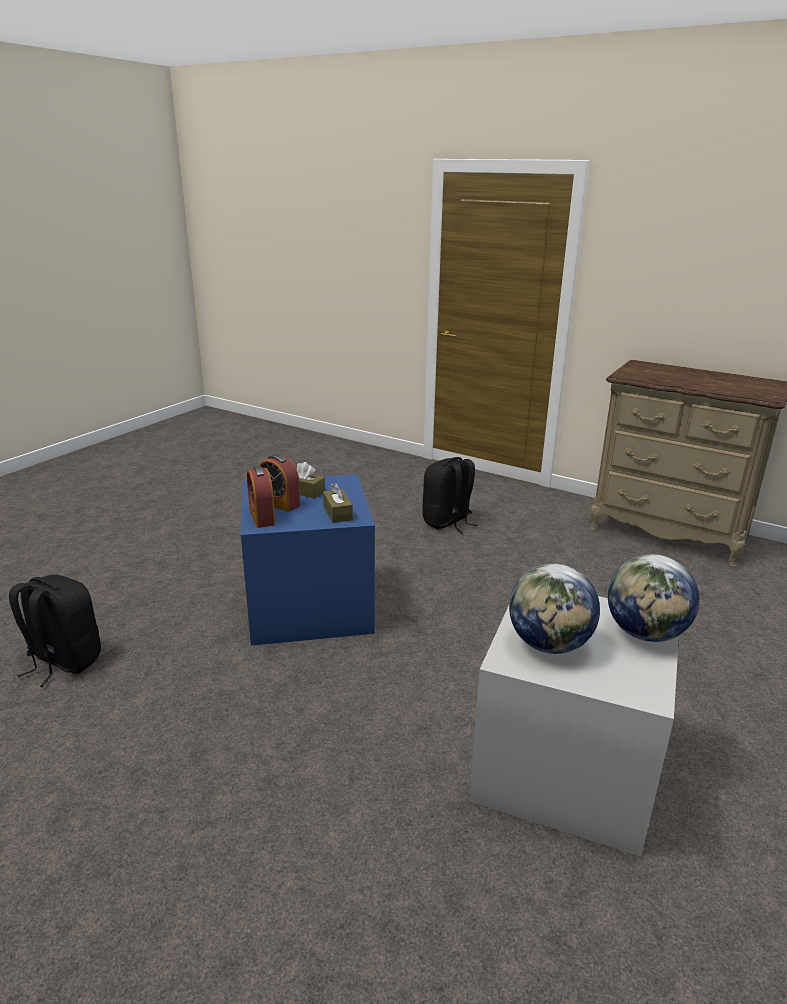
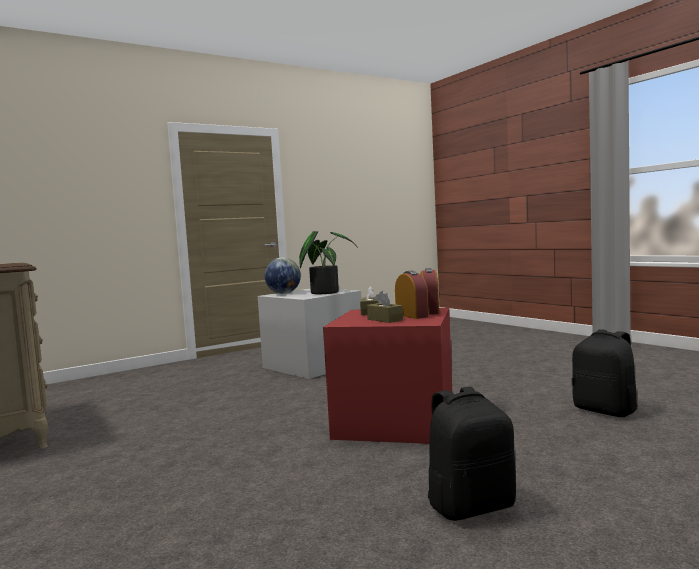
camera: 155 degrees left, 20 degrees down
(311, 606) = (394, 421): blue storage box -> red storage box
(447, 522) = (164, 475): black backpack -> black backpack (471, 506)
(549, 644) = (325, 292): globe -> potted plant

